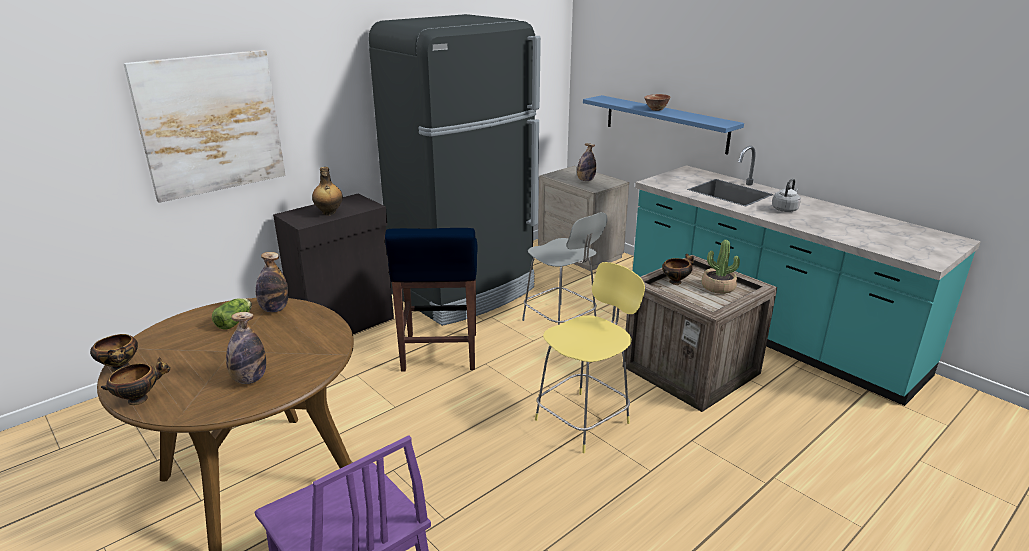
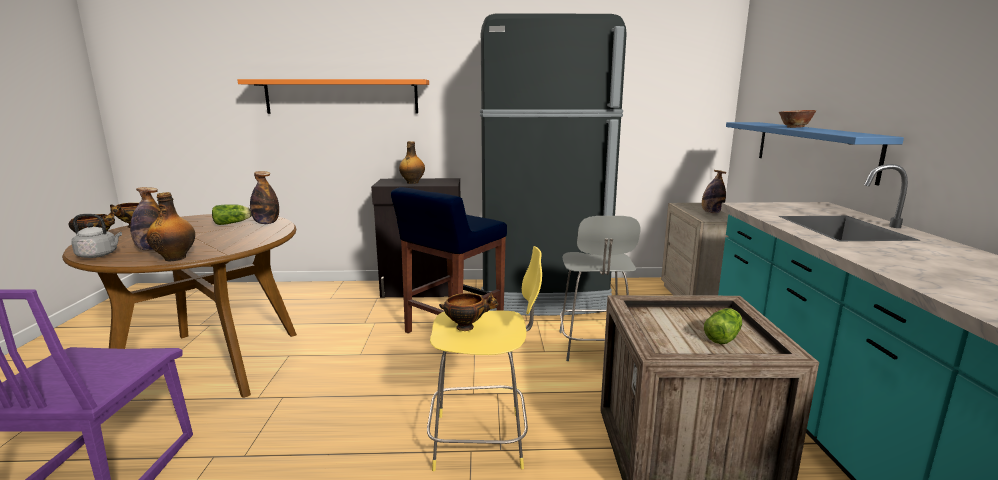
camera: 40 degrees right, 10 degrees down
(211, 124) = (342, 97): picture -> orange shelf
(307, 376) = (176, 258): none -> bottle
(676, 281) = (673, 314): bowl -> bowl (467, 327)
(718, 287) = (724, 336): potted plant -> lettuce
(785, 209) = (908, 255): grey kettle -> grey kettle (99, 255)

